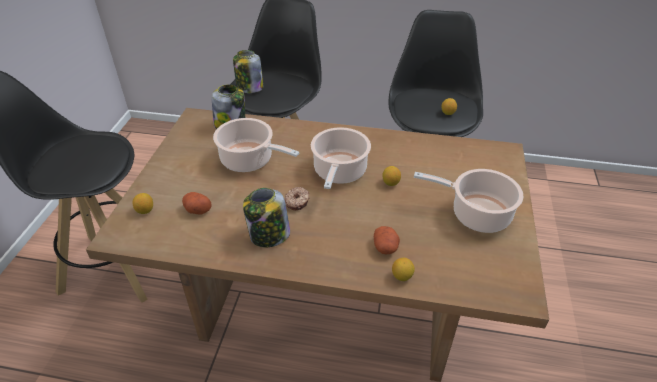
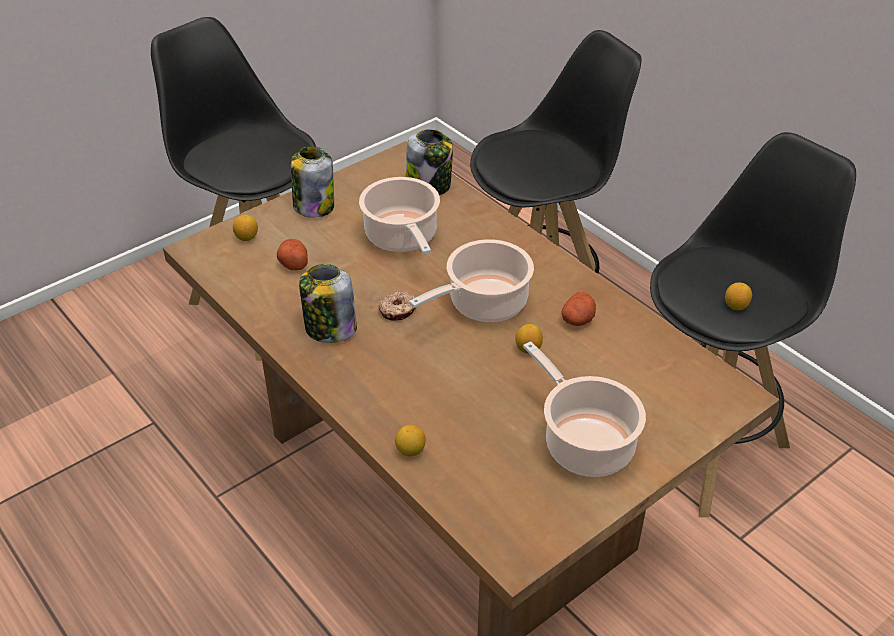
camera: 40 degrees right, 0 degrees up
(249, 88) = (510, 148): jar -> jar (313, 206)
(386, 247) = (431, 412): potato -> potato (578, 319)

